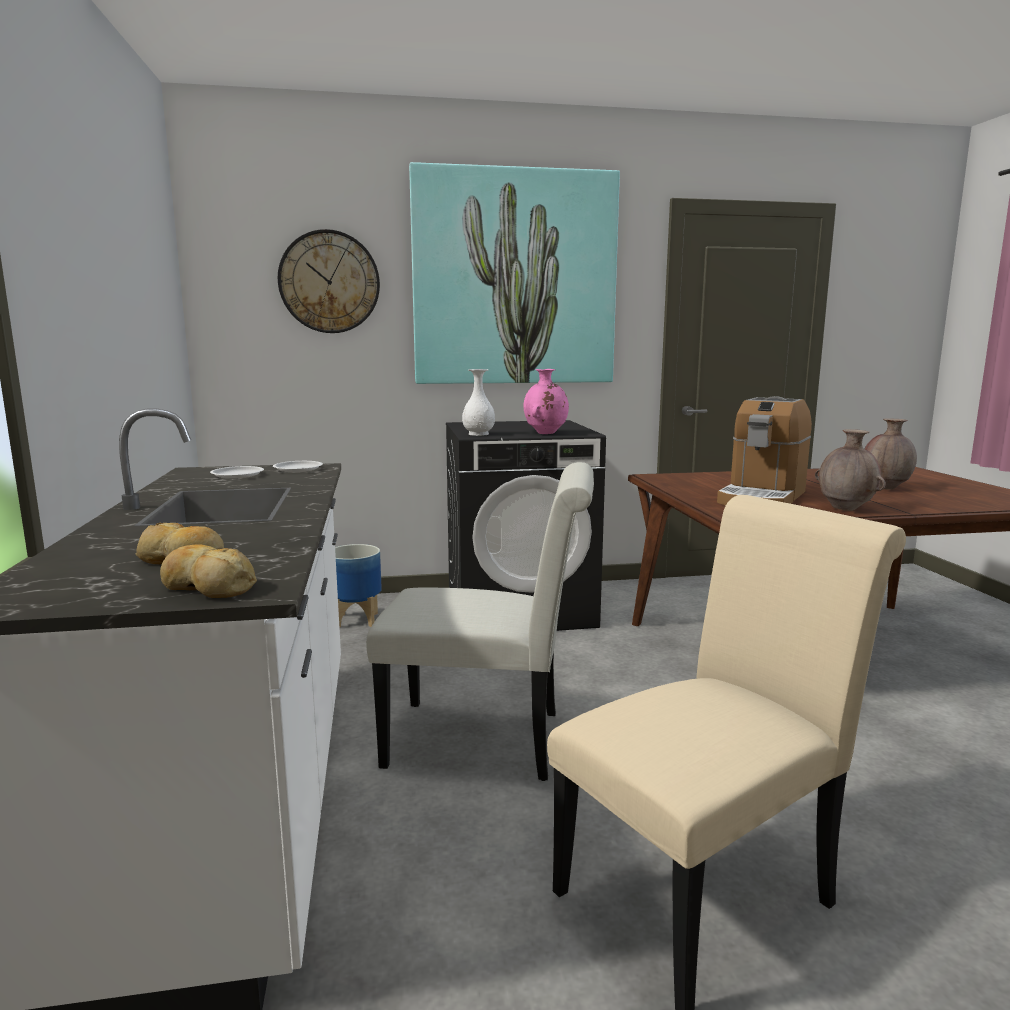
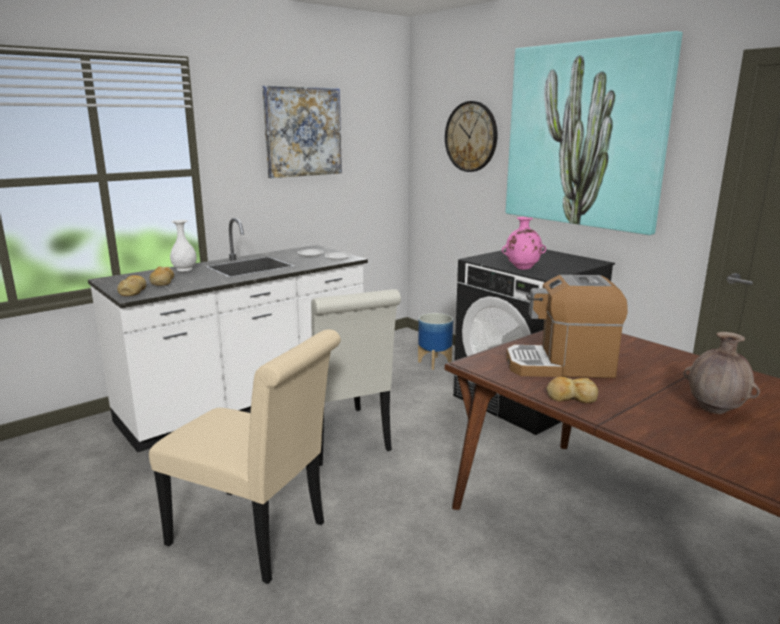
camera: 60 degrees right, 5 degrees up
(107, 247) = (303, 132): none -> picture
(479, 434) = (485, 258): white vase -> white vase (185, 269)
(846, 509) = (570, 397): brown vase -> bread

